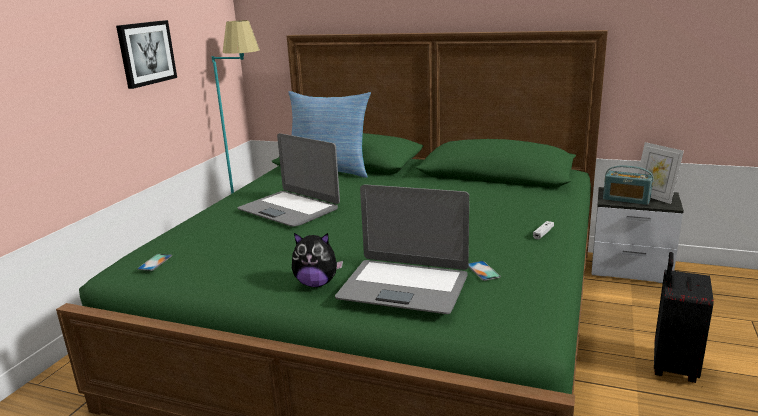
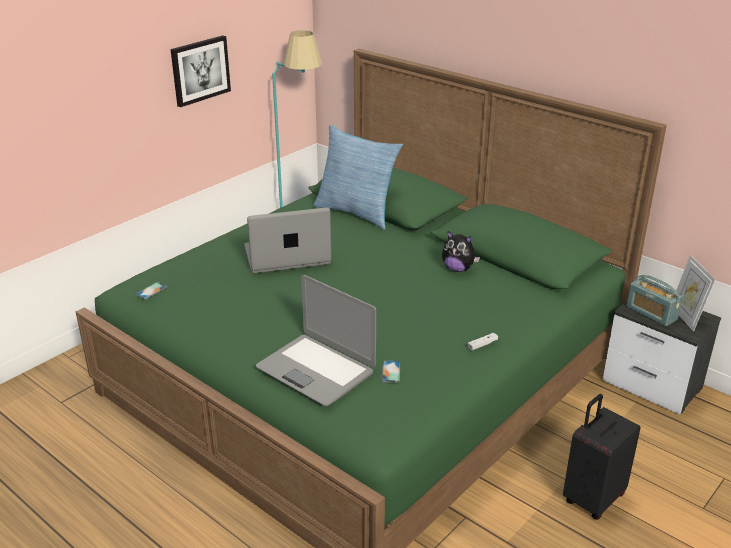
camera: 20 degrees right, 10 degrees up
(289, 209) = (287, 256): laptop -> laptop turned 105 degrees clockwise
(316, 283) = (255, 346): plush toy -> plush toy (458, 269)

